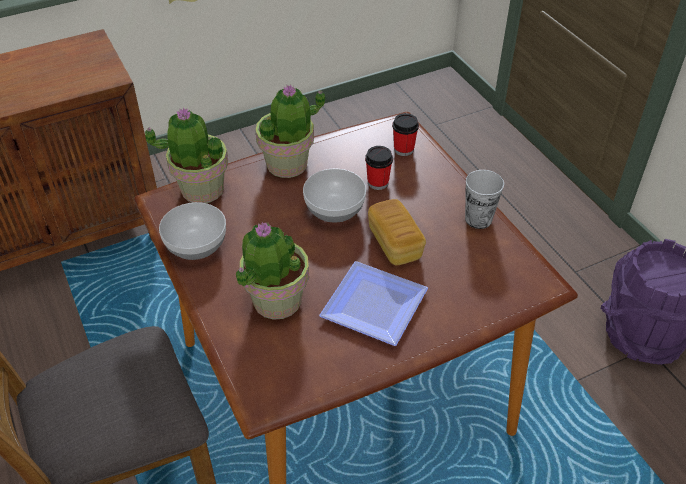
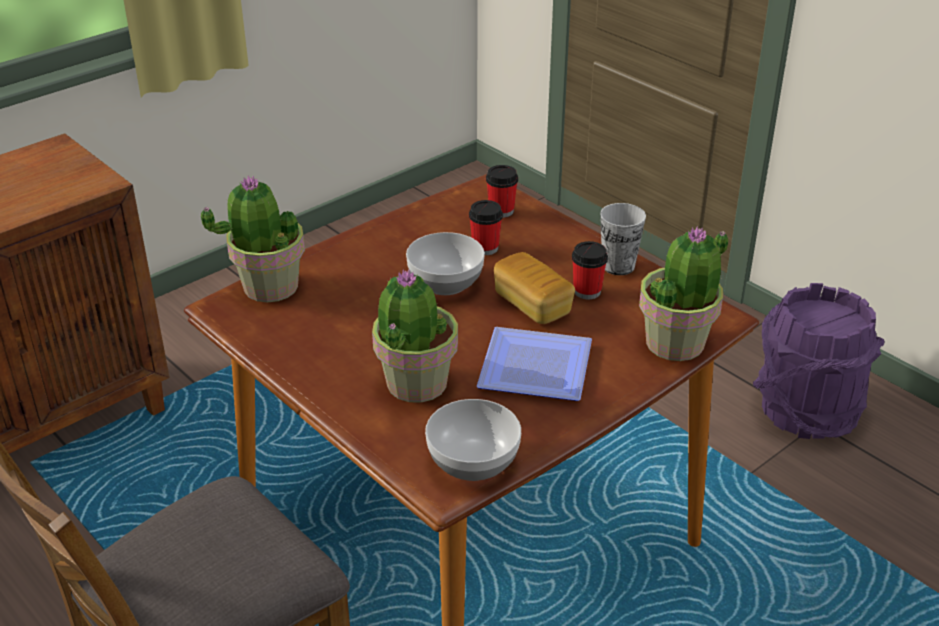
camera: 15 degrees left, 10 degrees down
(197, 245) = (291, 344): bowl -> bowl (474, 461)
(288, 164) = (367, 246): potted plant -> potted plant (676, 343)
(443, 239) = (587, 291): none -> cup

